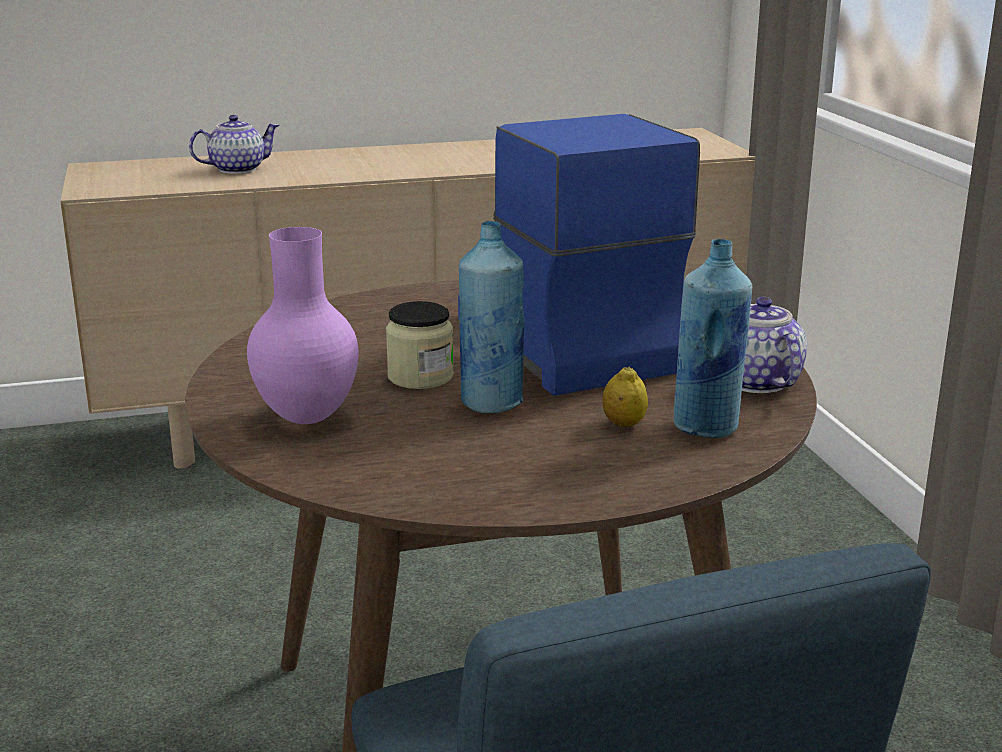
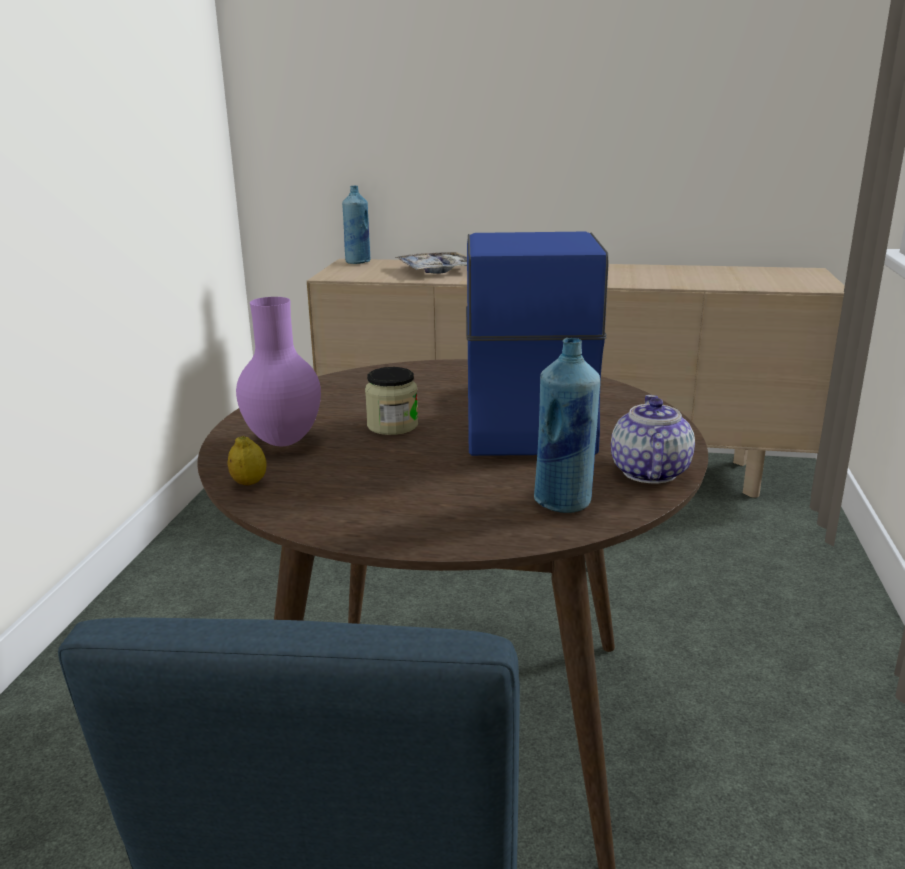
camera: 25 degrees right, 0 degrees up
(236, 169) = (437, 270): teapot -> tray
(492, 403) = (420, 453): blue bottle -> blue bottle (358, 262)
(624, 424) = (499, 487): lemon -> lemon (249, 483)

